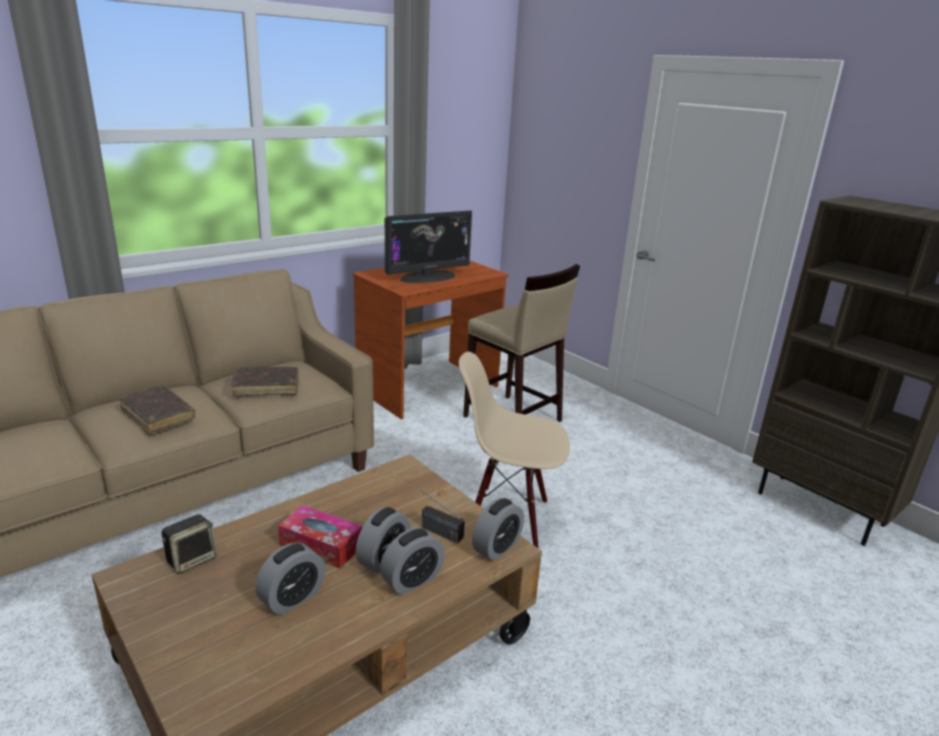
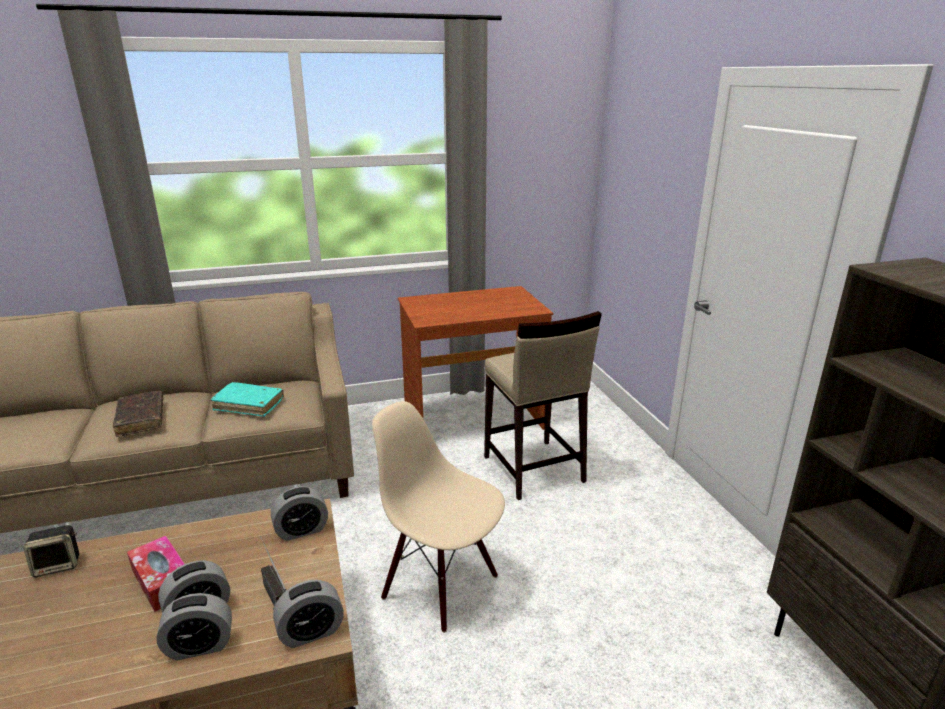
camera: 25 degrees right, 0 degrees up
(266, 387) = (249, 405): brown book -> turquoise book
(292, 598) = (89, 631): alarm clock -> alarm clock (301, 530)
(427, 277) = (463, 309): monitor -> none

